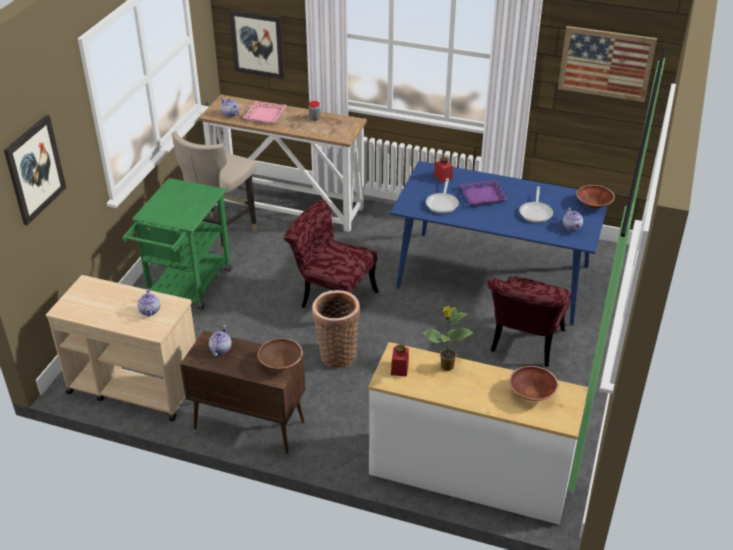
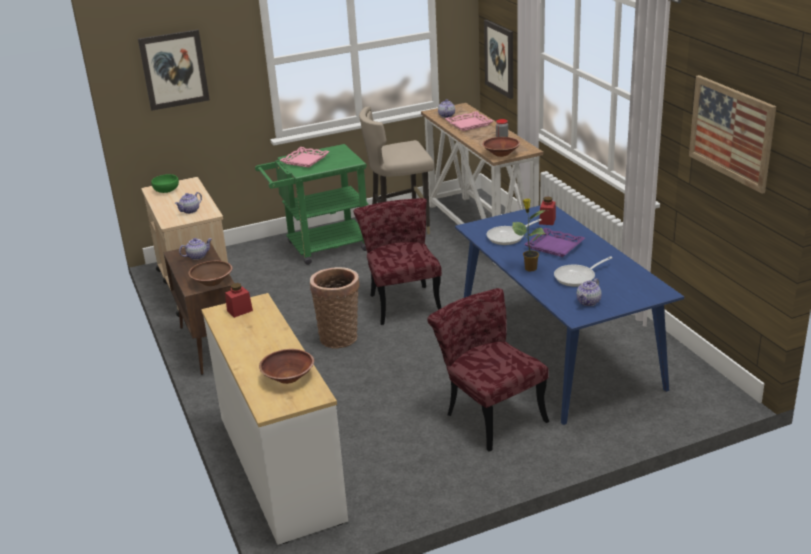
camera: 50 degrees right, 10 degrees down
(80, 304) = (166, 190): none -> green bowl
(168, 210) = (305, 160): none -> pink tray
(446, 366) = (269, 327): potted plant -> potted plant (529, 268)
(524, 346) = (489, 413): red chair -> red chair turned 75 degrees clockwise
(594, 204) = (649, 296): brown bowl -> brown bowl (501, 154)

